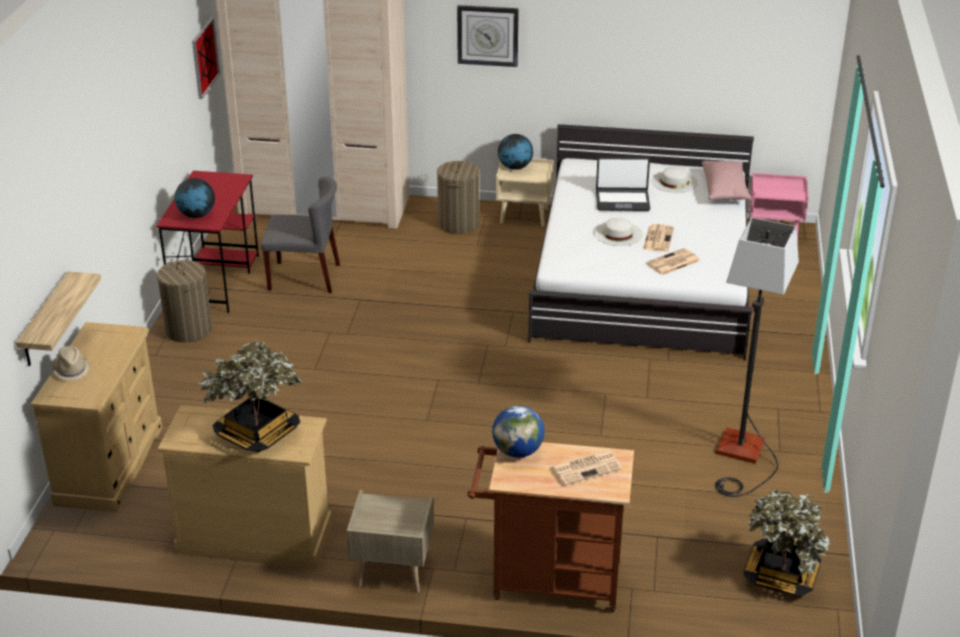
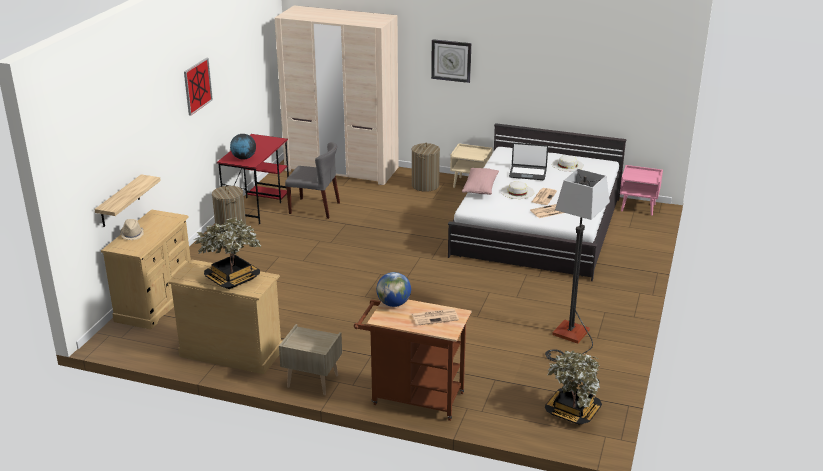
camera: 10 degrees right, 5 degrees down
(204, 58) = (268, 64): picture -> picture (197, 86)
(515, 167) = (465, 150): globe -> none
(724, 190) = (600, 172): pink pillow -> pink pillow (480, 188)

